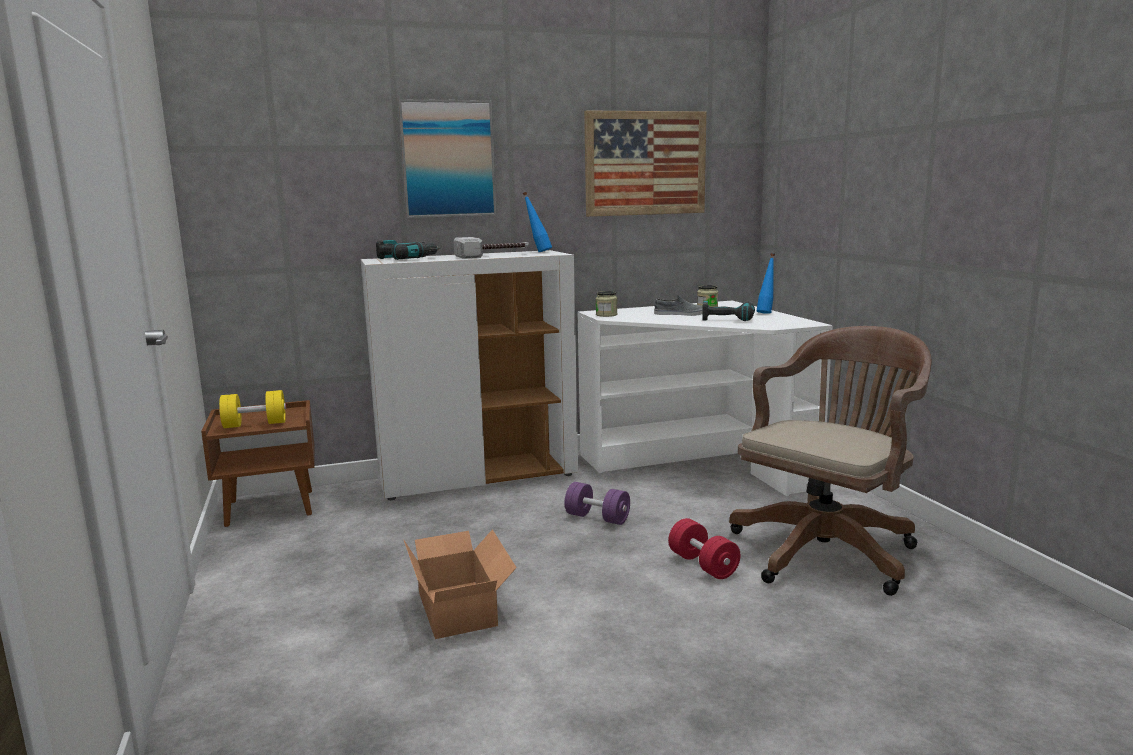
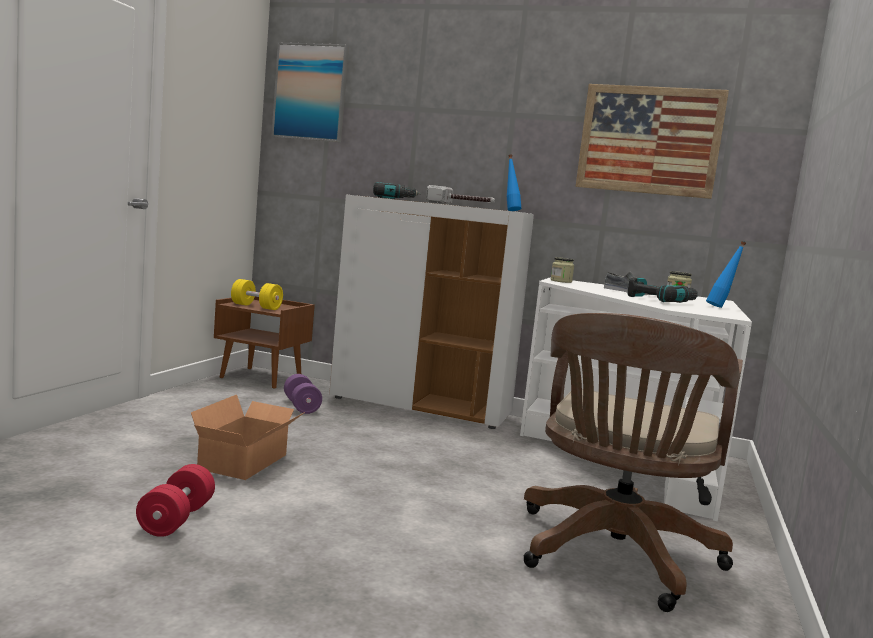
camera: 35 degrees right, 5 degrees down
(448, 159) = (455, 121): picture -> picture (310, 92)
(597, 518) = (452, 458): purple dumbbell -> purple dumbbell (301, 406)
(703, 565) = (468, 515): red dumbbell -> red dumbbell (176, 519)
(828, 549) = (613, 557): brown office chair -> brown office chair turned 120 degrees clockwise

